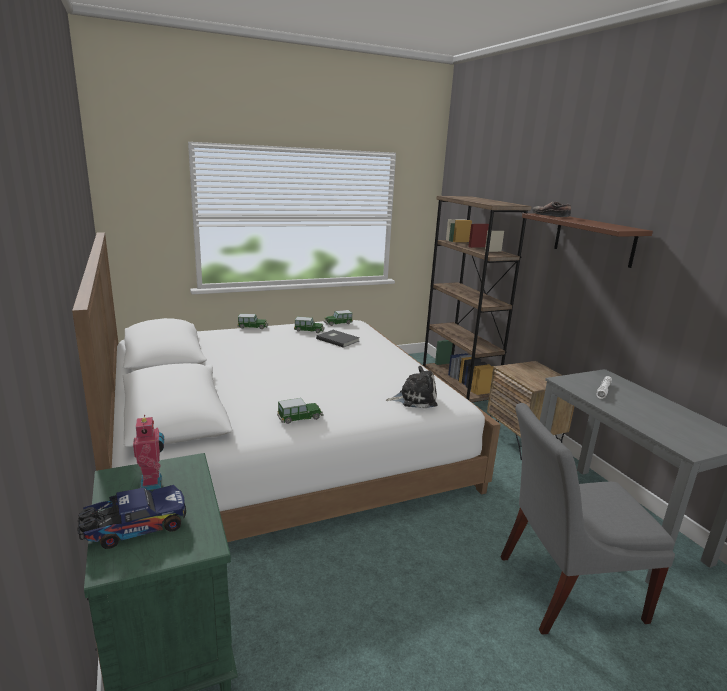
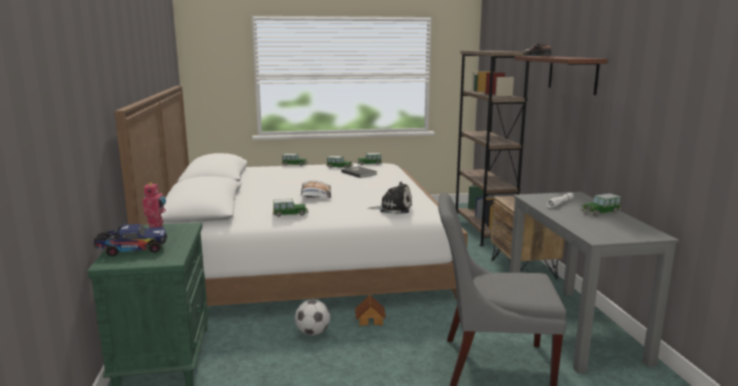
camera: 15 degrees right, 5 degrees down
(310, 380) = (315, 194): none -> pillow
(346, 568) = (313, 333): none -> football
(403, 536) = (370, 320): none -> toy house
(653, 403) = (600, 212): none -> toy car

